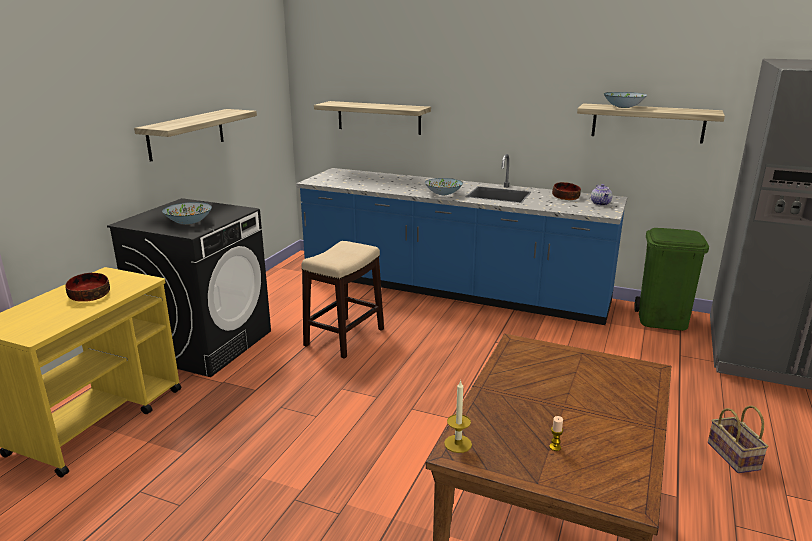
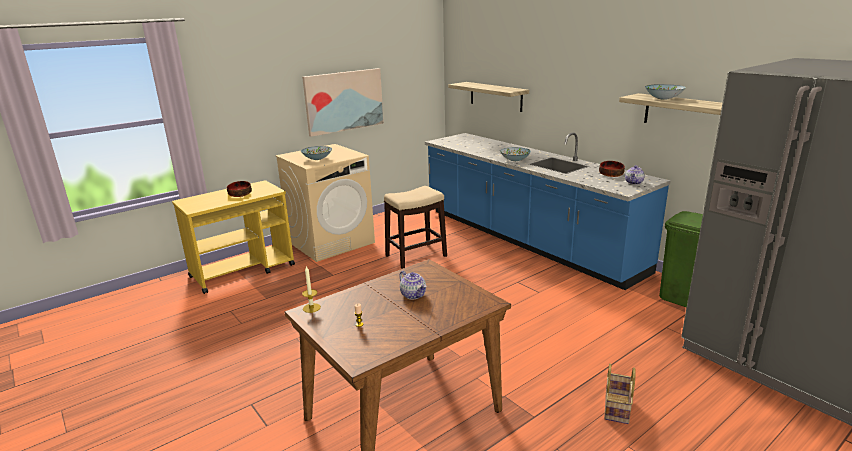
camera: 30 degrees right, 0 degrees up
(186, 134) = (344, 101): shelf -> picture
(205, 344) = (331, 242): black washing machine -> beige washing machine
(557, 385) = (413, 295): none -> teapot

